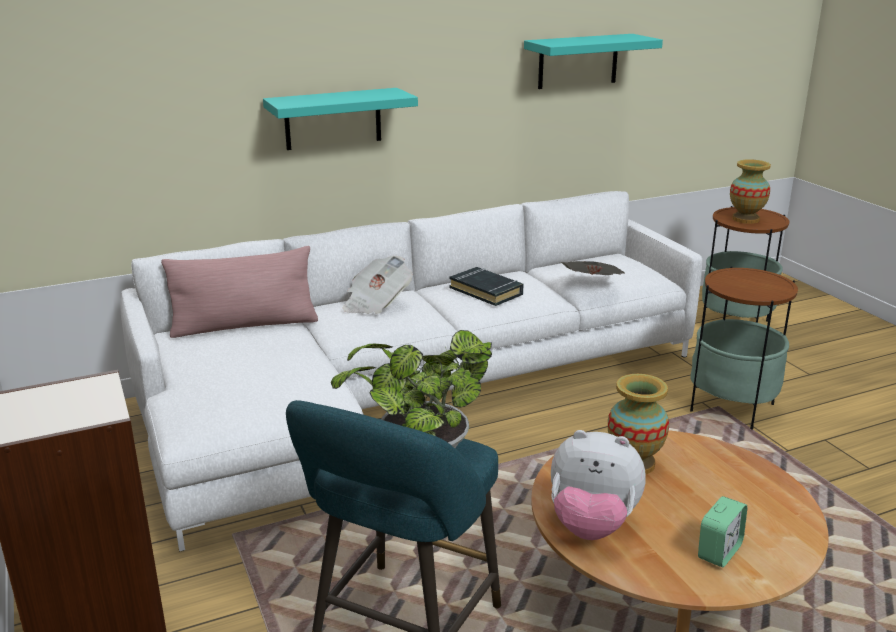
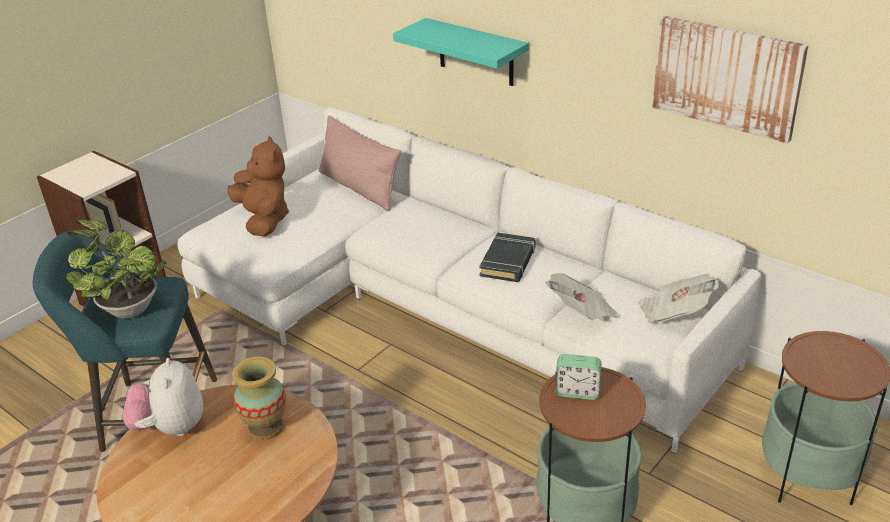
camera: 65 degrees right, 10 degrees up
(233, 385) = (264, 220): none -> brown plush toy
(376, 303) = (433, 221): newspaper -> newspaper (674, 313)
(578, 61) = (726, 77): turquoise shelf -> picture
(719, 551) = (160, 499): alarm clock -> alarm clock (577, 391)
(746, 219) = (825, 360): vase -> none

